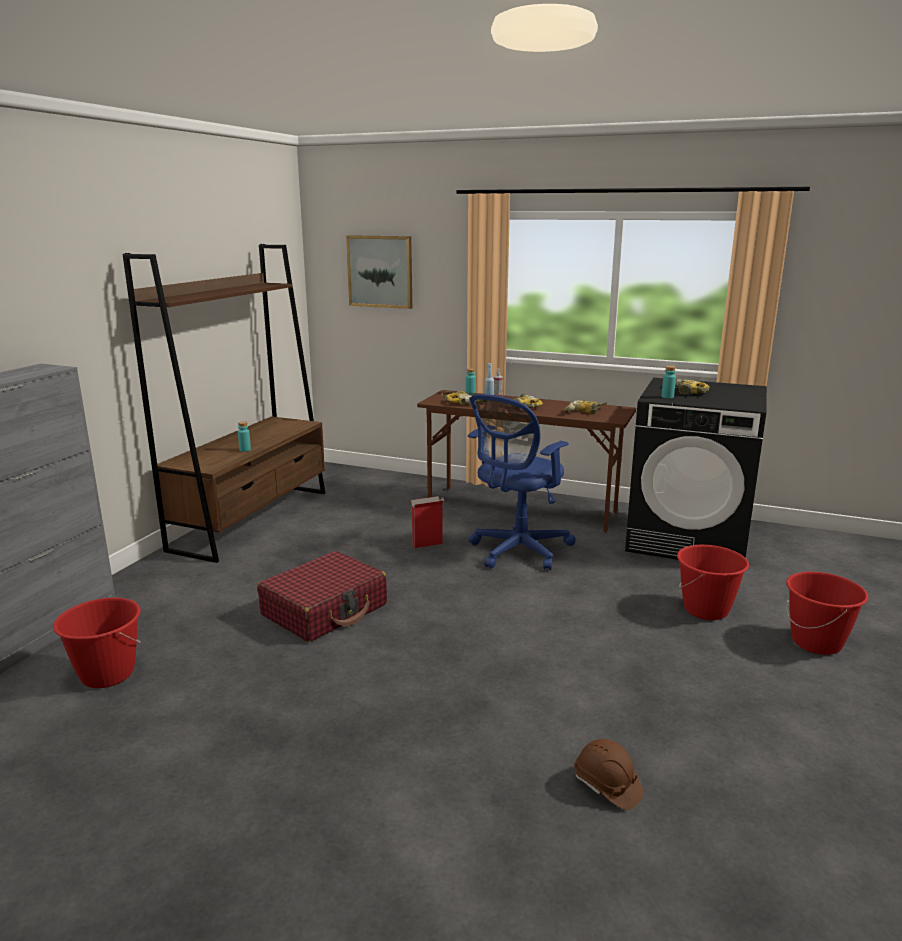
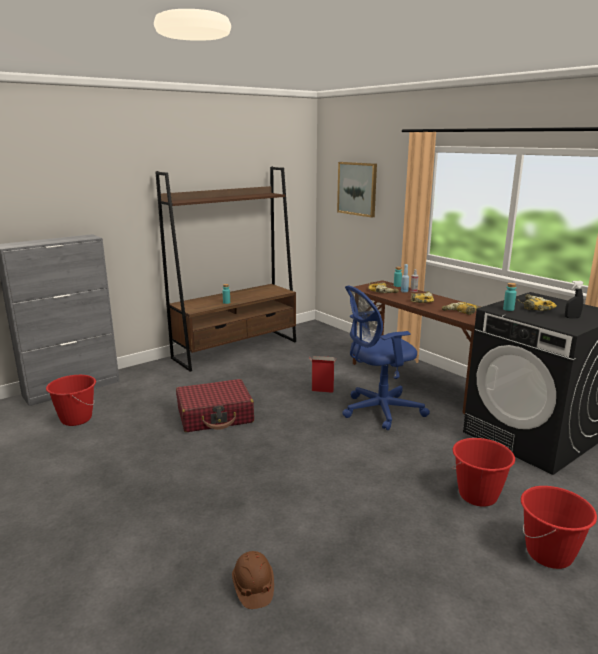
camera: 30 degrees right, 0 degrees up
(733, 396) = (572, 317): none -> black spray bottle

